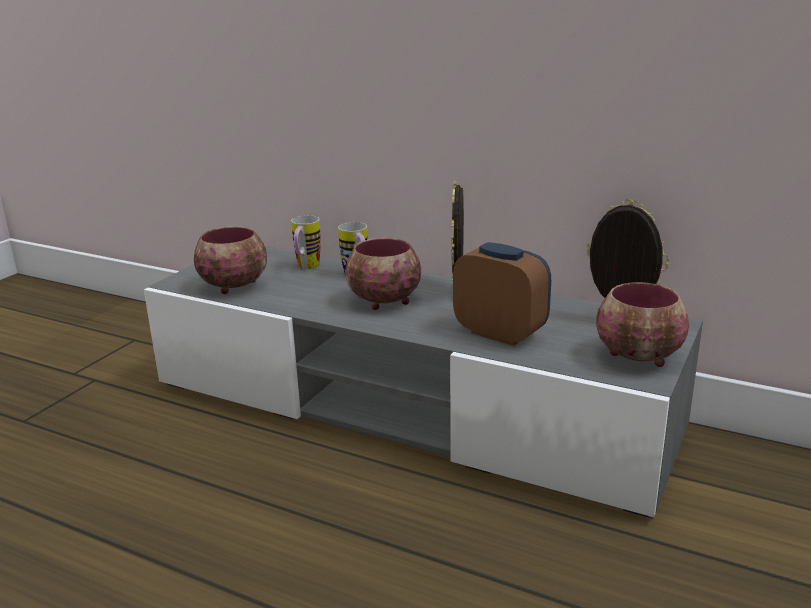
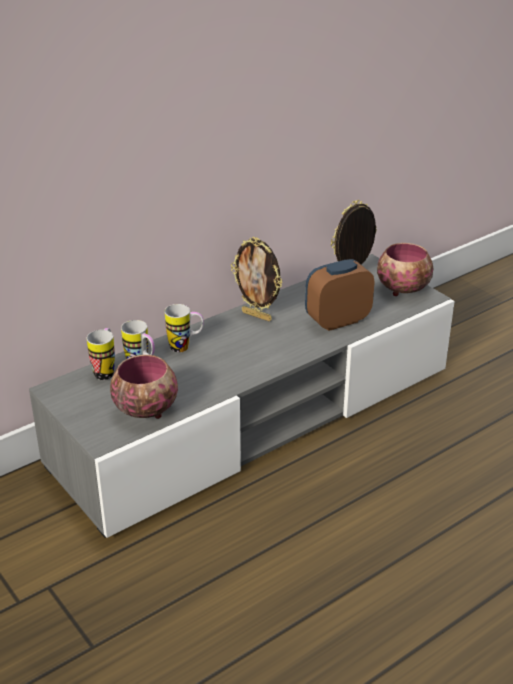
camera: 65 degrees left, 10 degrees up
(287, 258) = (106, 371): none -> mug
(383, 302) = (247, 349): bowl -> none

